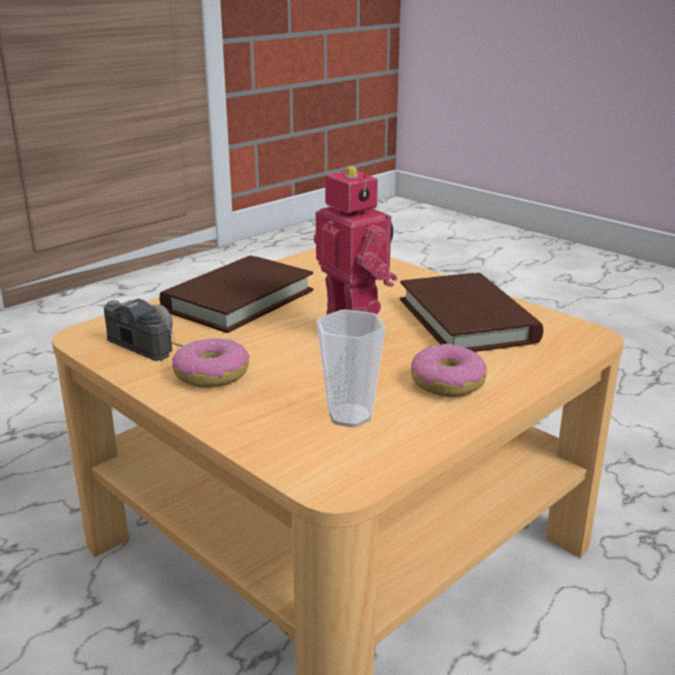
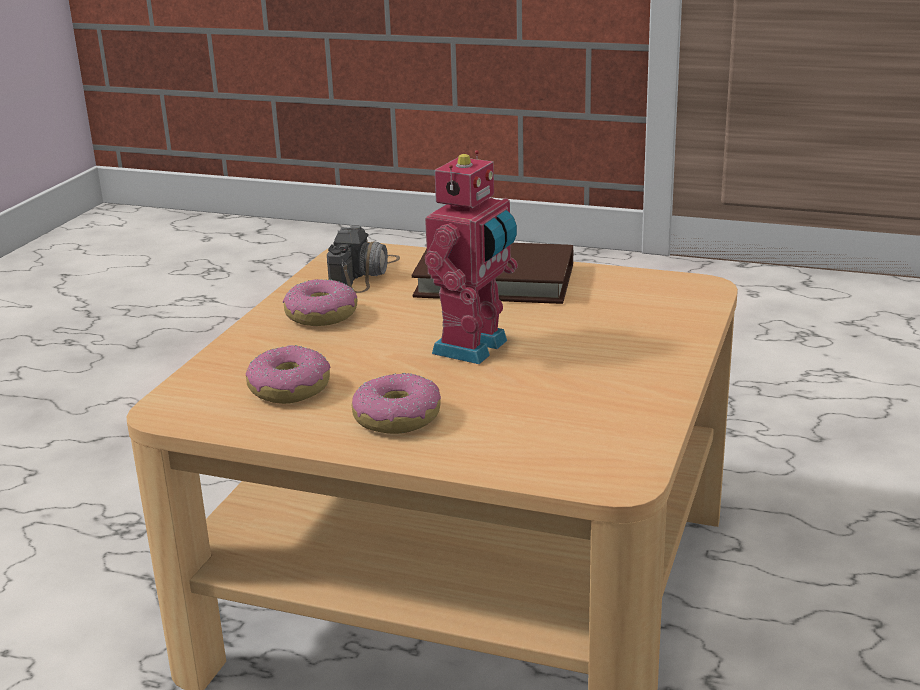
camera: 65 degrees right, 0 degrees up
(349, 416) = (289, 388): cup -> donut
(467, 320) = (576, 396): brown book -> none

